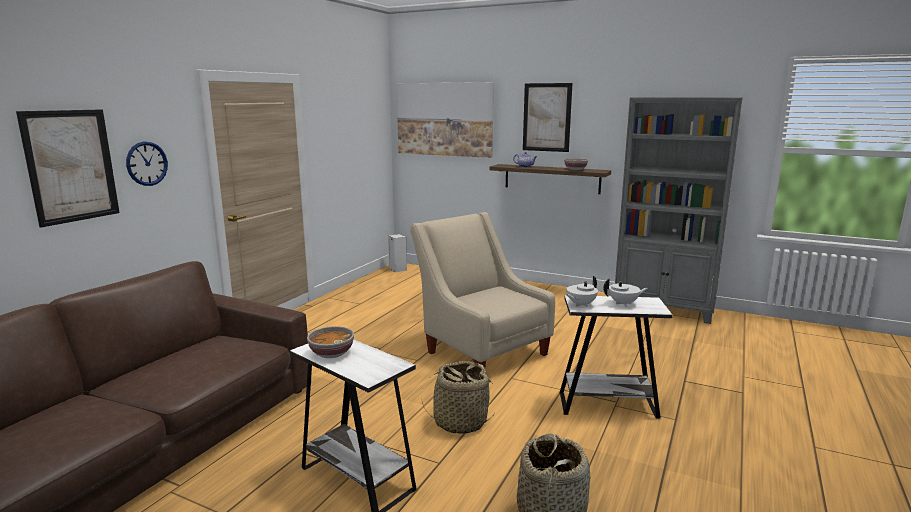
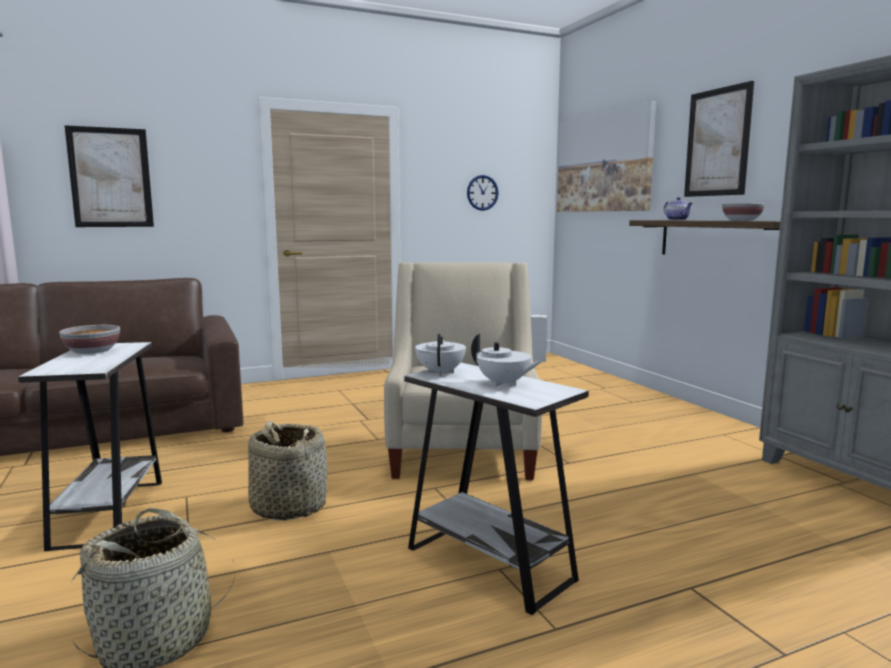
camera: 40 degrees right, 5 degrees down
(147, 163) = (189, 184): wall clock -> wall clock (482, 192)
(580, 304) = (441, 372): white teapot -> white teapot turned 90 degrees clockwise

